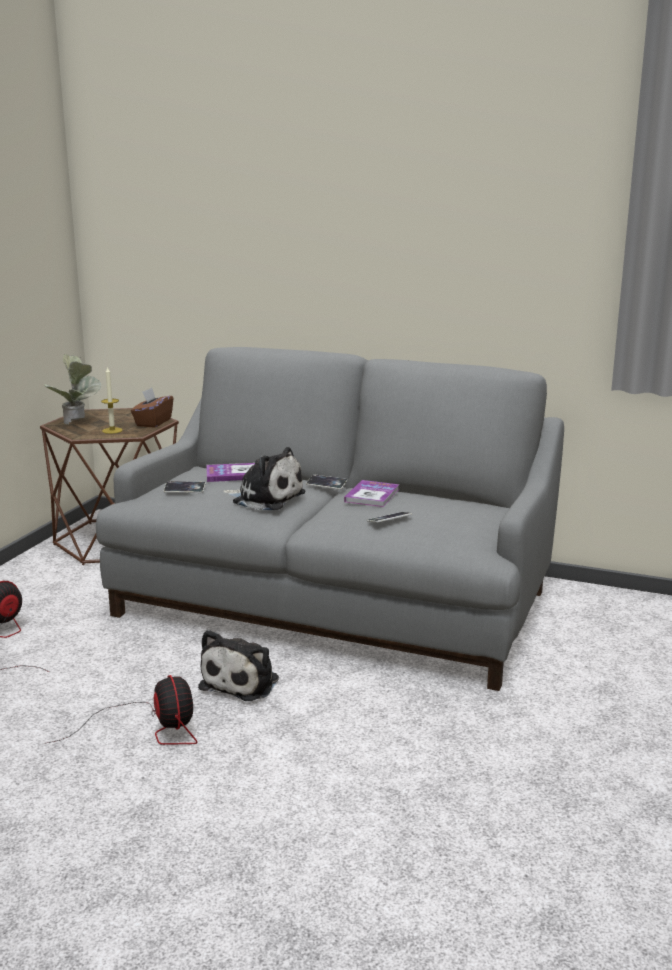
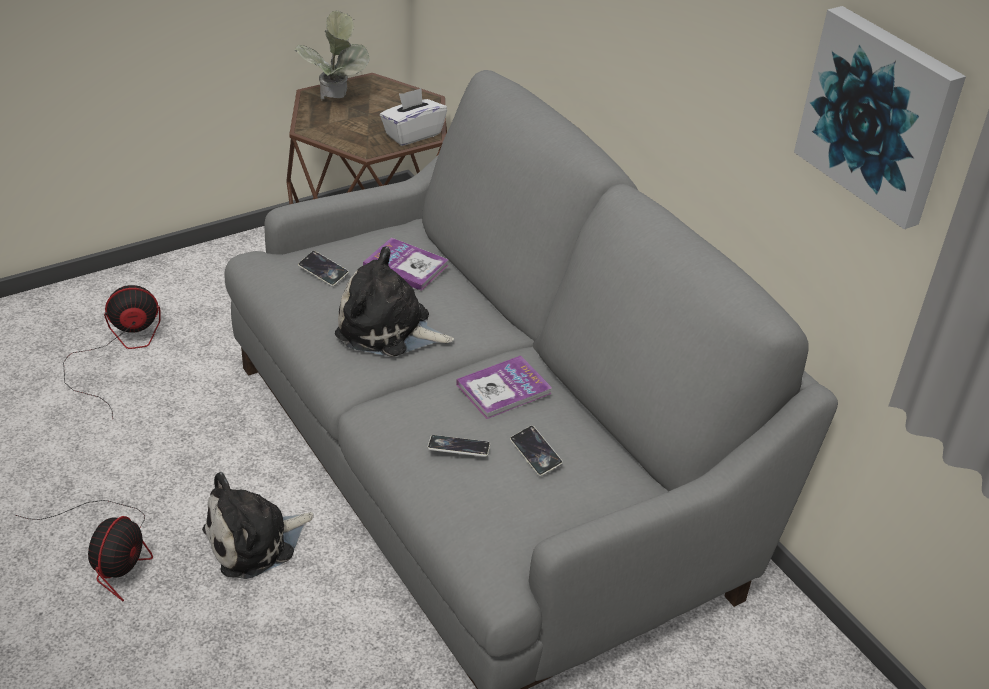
camera: 35 degrees right, 20 degrees up
(112, 430) = (352, 132): candle -> none
(153, 422) = (412, 134): brown tissue box -> white tissue box
(265, 498) = (388, 329): plush toy -> plush toy turned 135 degrees clockwise
(326, 484) = (490, 336): phone -> phone (535, 453)
(541, 238) = (880, 115): none -> picture

